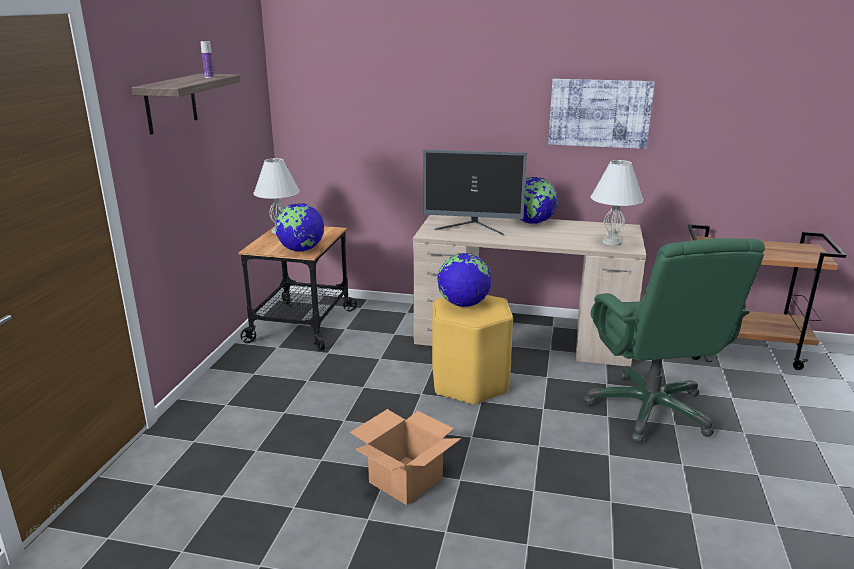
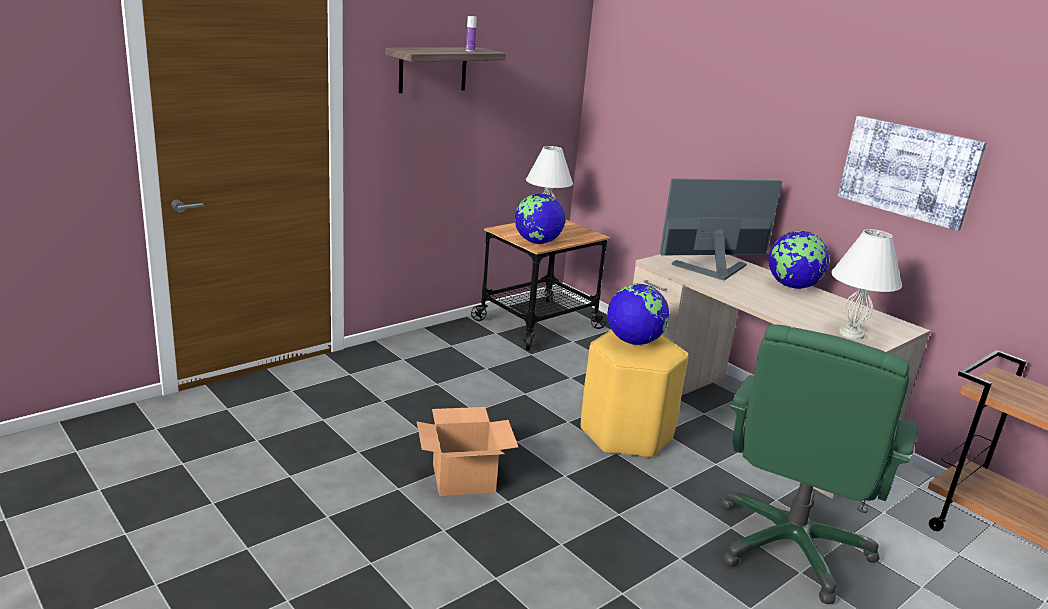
camera: 35 degrees right, 0 degrees up
(472, 228) = (713, 271): monitor -> monitor turned 120 degrees clockwise

